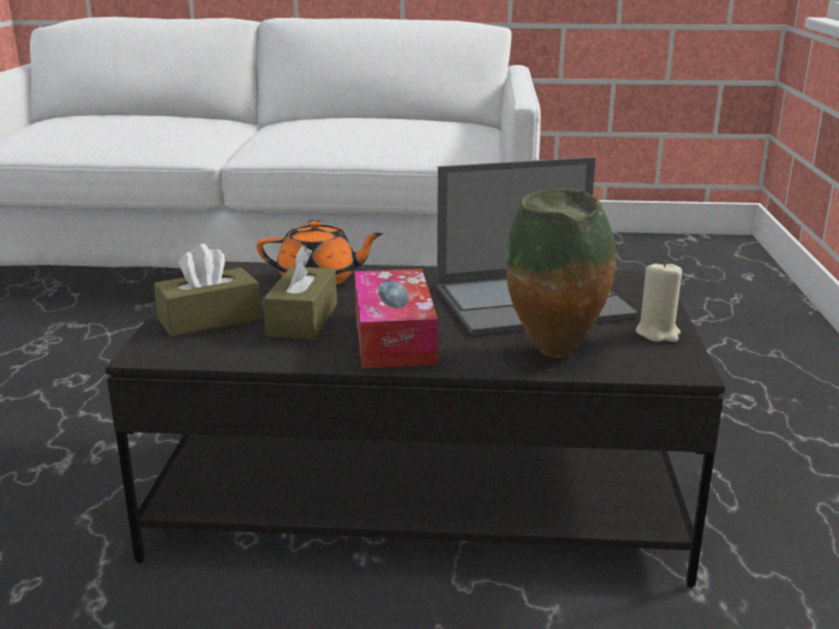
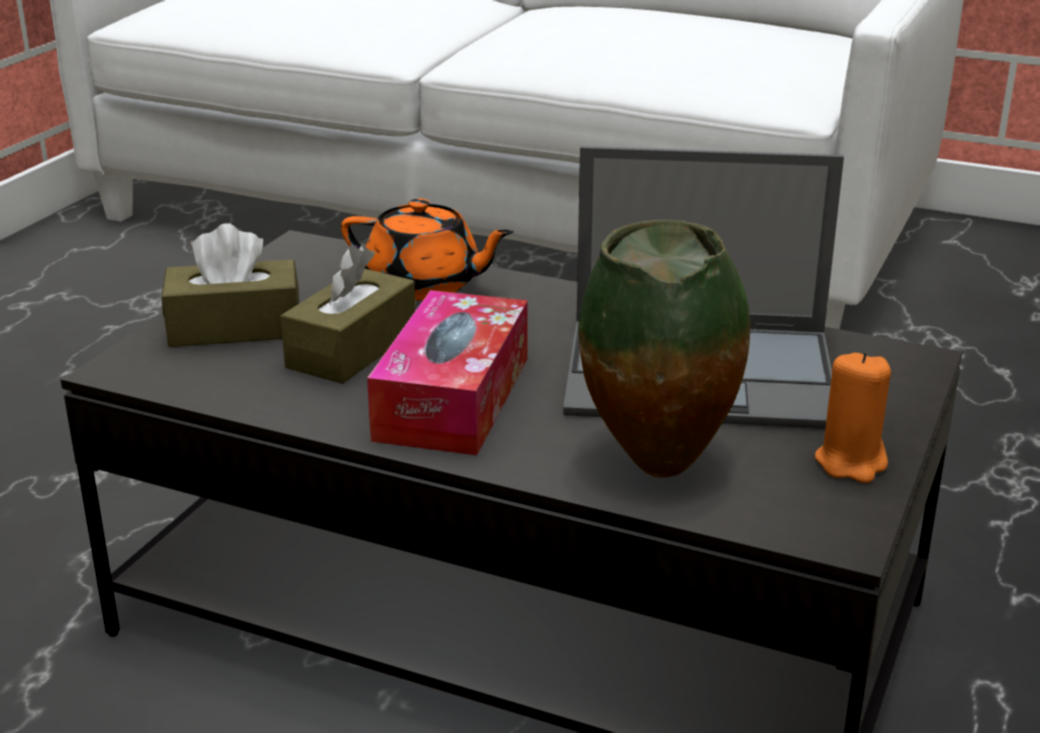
camera: 20 degrees right, 5 degrees up
(658, 333) = (851, 462): beige candle -> orange candle

